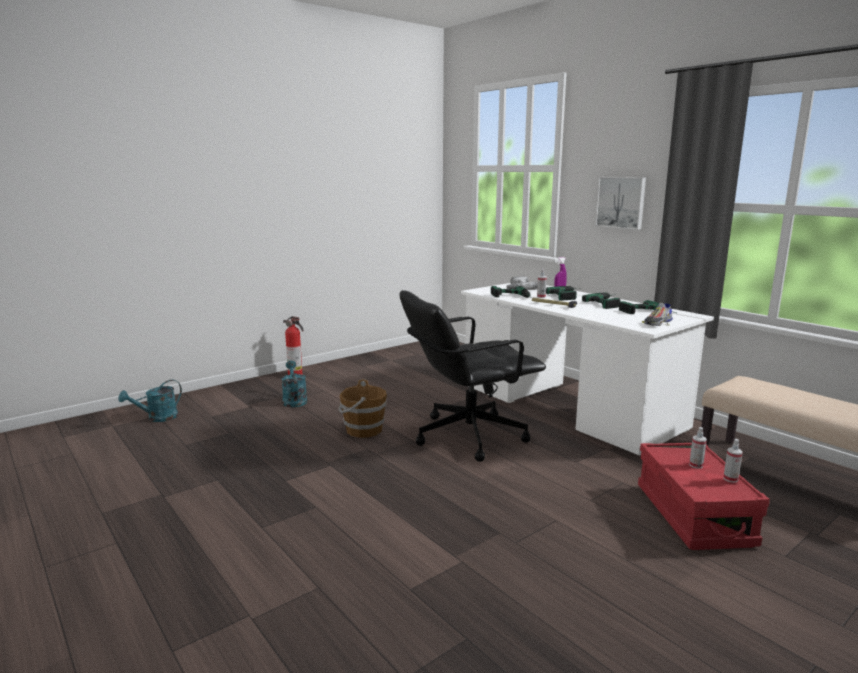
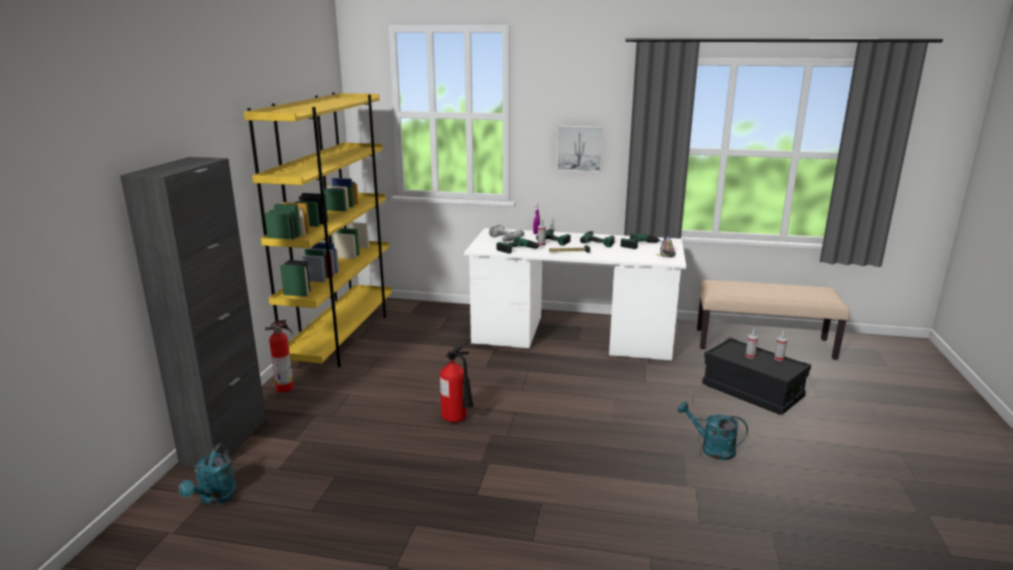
camera: 40 degrees left, 5 degrees up
(214, 392) = (225, 442): none -> black cabinet
(294, 400) = (337, 416): turquoise watering can -> turquoise watering can (711, 448)
(363, 430) = (458, 419): brown bucket -> fire extinguisher
(381, 357) = (342, 338): none -> yellow bookcase
(468, 435) = (546, 389): black office chair -> none
(693, 515) = (752, 391): red storage box -> black storage box

